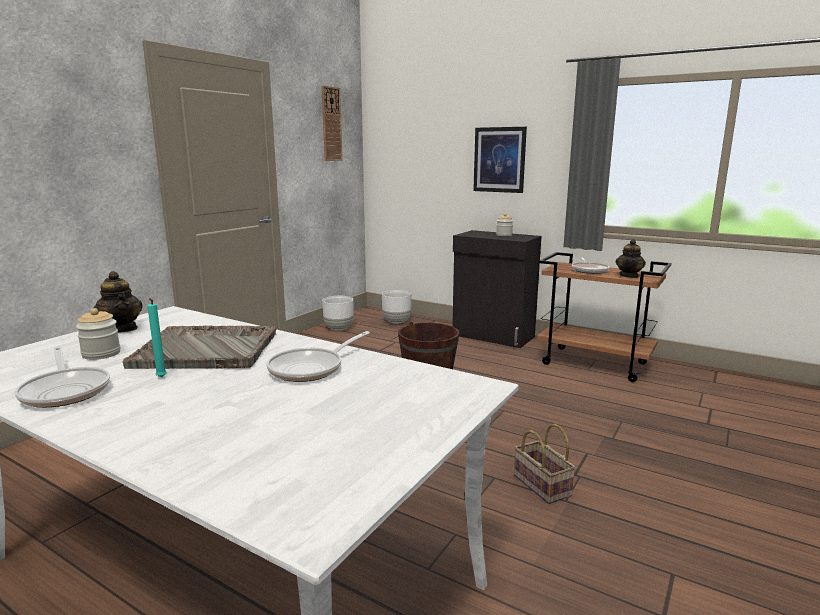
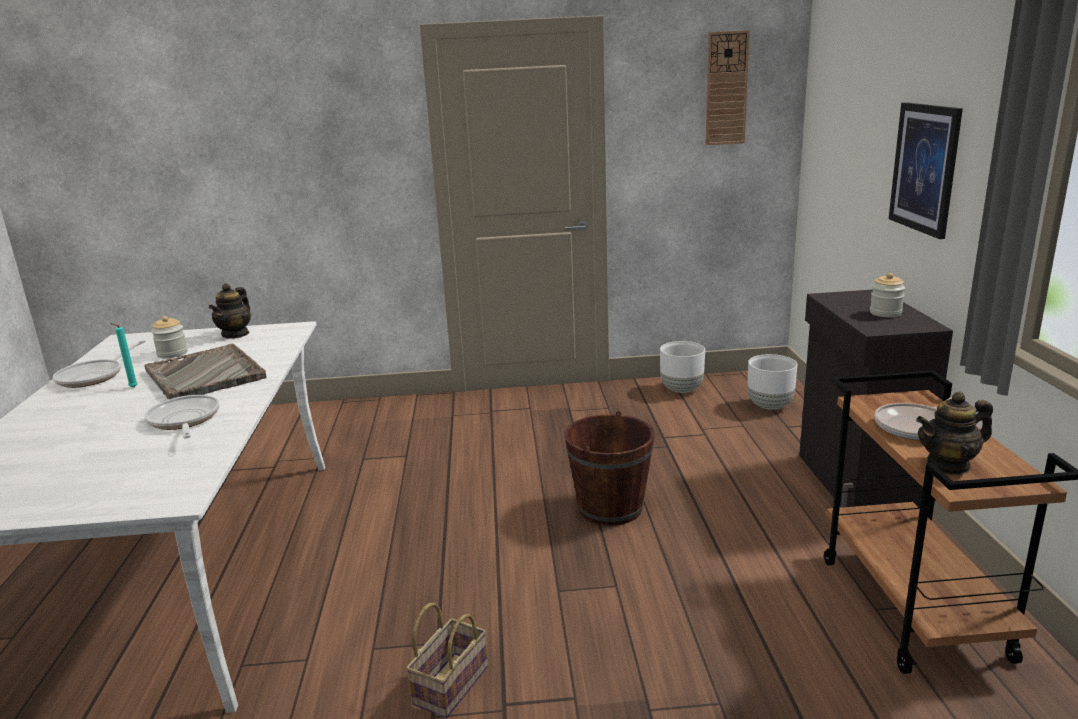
camera: 55 degrees right, 5 degrees up
(311, 368) = (184, 421): frying pan -> frying pan turned 60 degrees clockwise

